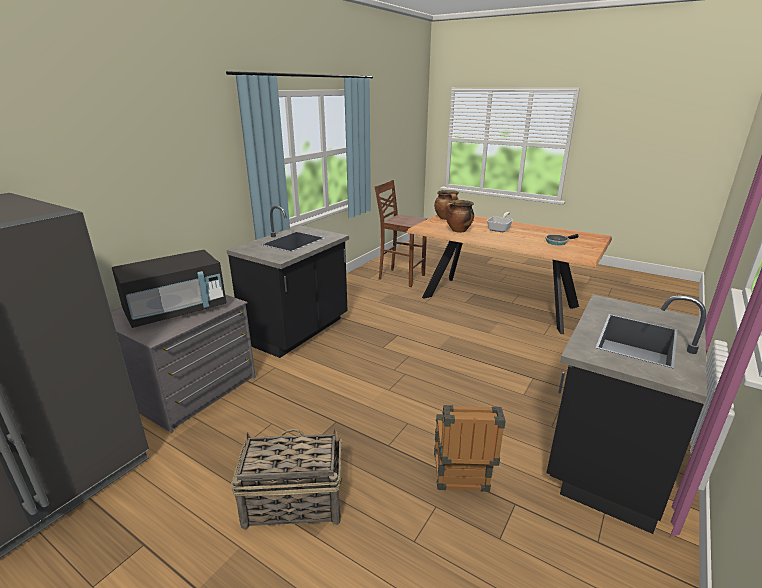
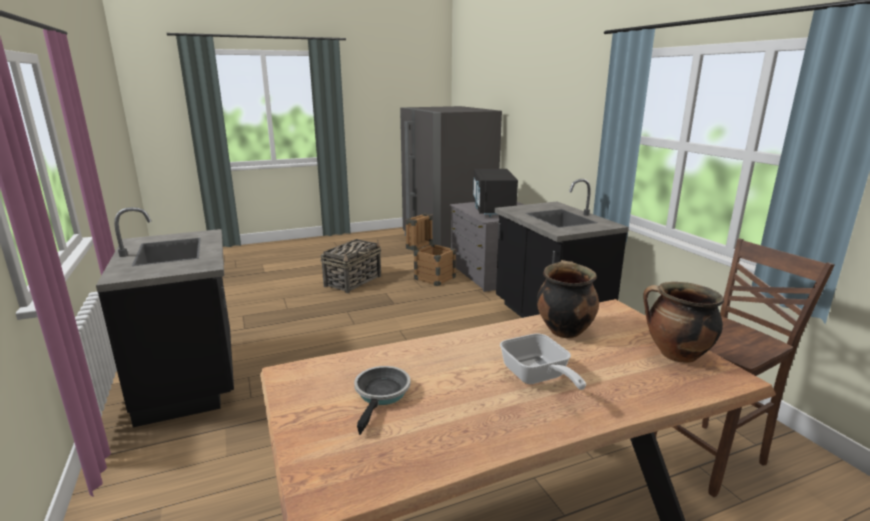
camera: 125 degrees right, 5 degrees down
(461, 477) = (287, 322): crate -> crate (431, 277)

